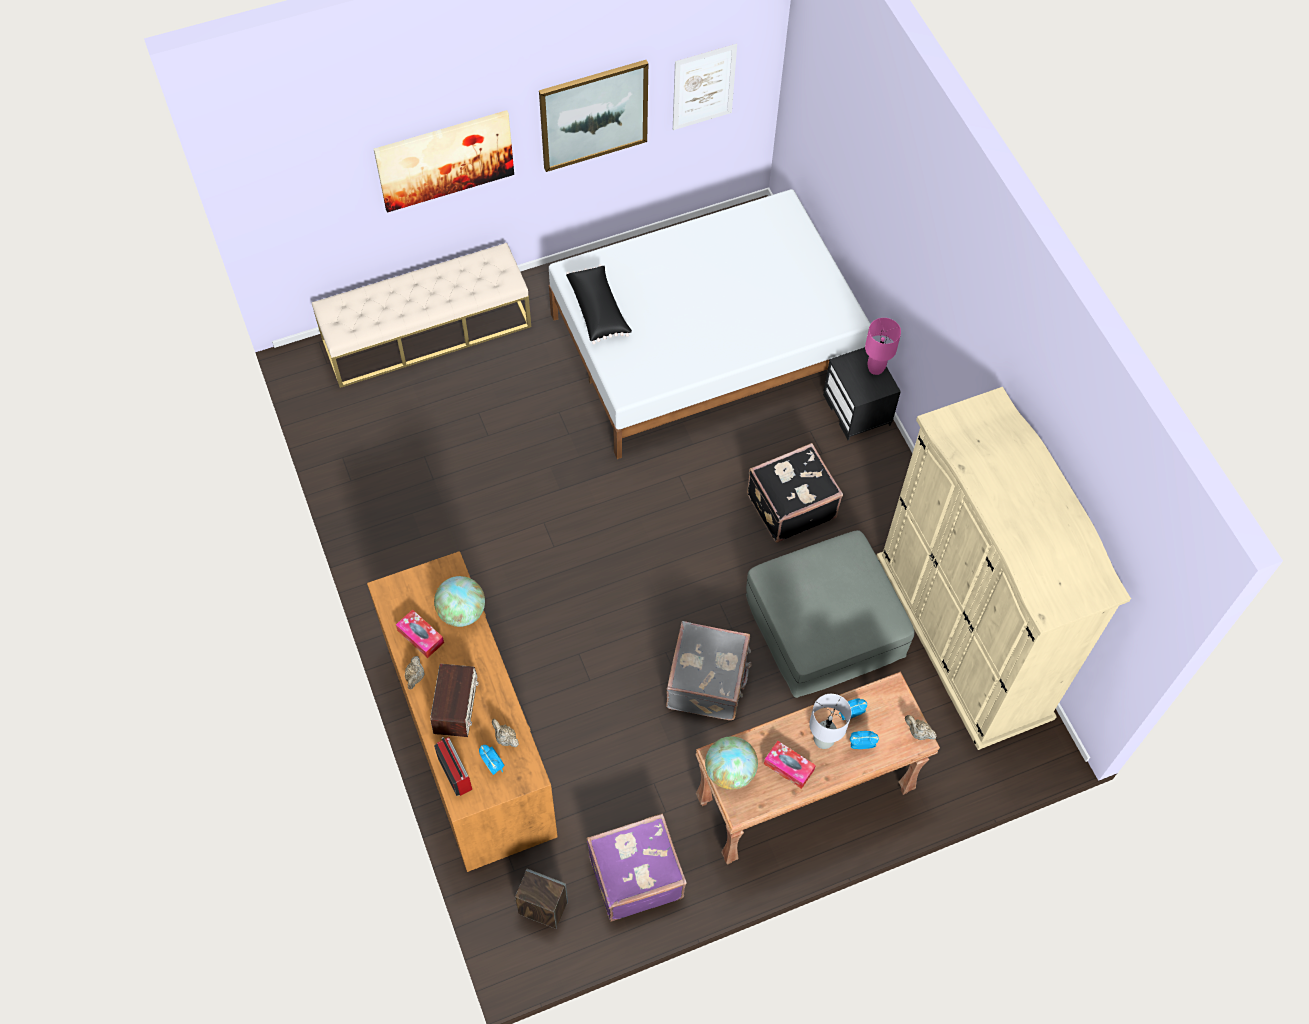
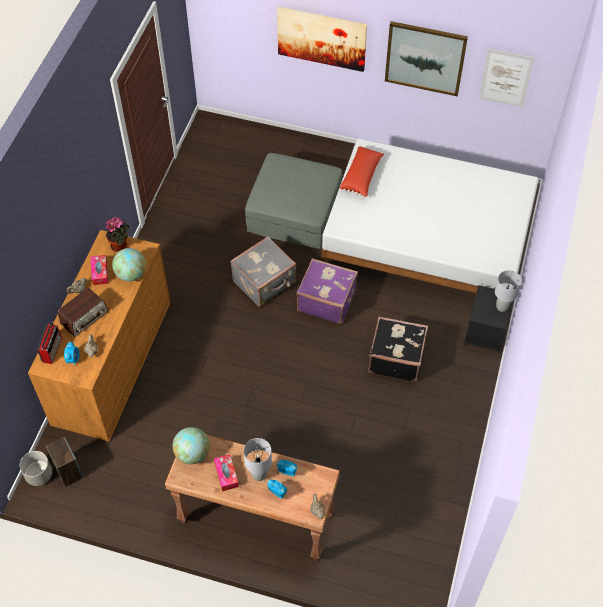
camera: 40 degrees right, 5 degrees down
(413, 585) = (120, 245): none -> potted plant
(427, 332) = (280, 146): beige bench -> none
(510, 939) = (39, 475): none -> grey planter
(598, 310) = (362, 176): black pillow -> red pillow
(634, 875) = (129, 490): purple suitcase -> purple suitcase (326, 300)
(708, 682) = (261, 420): grey suitcase -> grey suitcase (265, 282)
(825, 625) = (355, 436): grey ottoman -> grey ottoman (295, 212)
(876, 368) = (502, 307): pink table lamp -> grey table lamp
(963, 636) = (433, 499): beige wardrobe -> none

